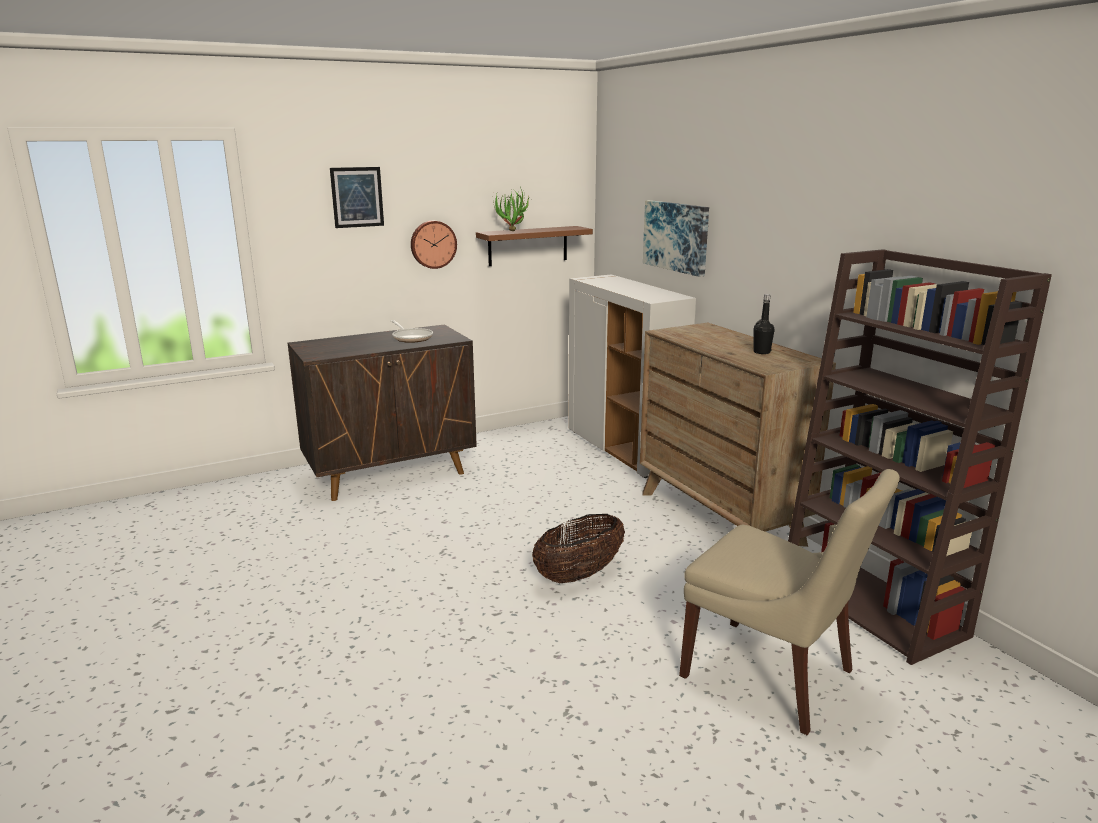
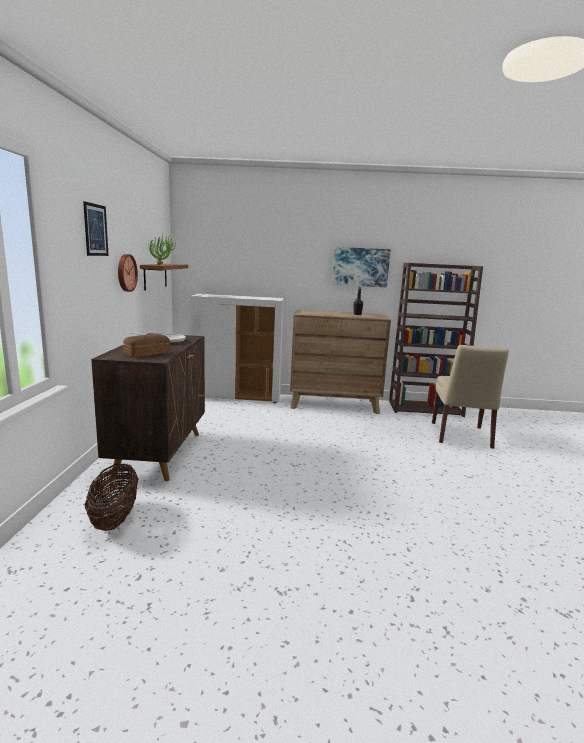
camera: 60 degrees left, 5 degrees down
(337, 347) = (146, 353): none -> bread
(579, 575) = (356, 442): basket -> basket (114, 518)
(676, 236) = (261, 266): picture -> picture (360, 267)
(772, 676) = (461, 436): beige chair -> beige chair turned 120 degrees clockwise

